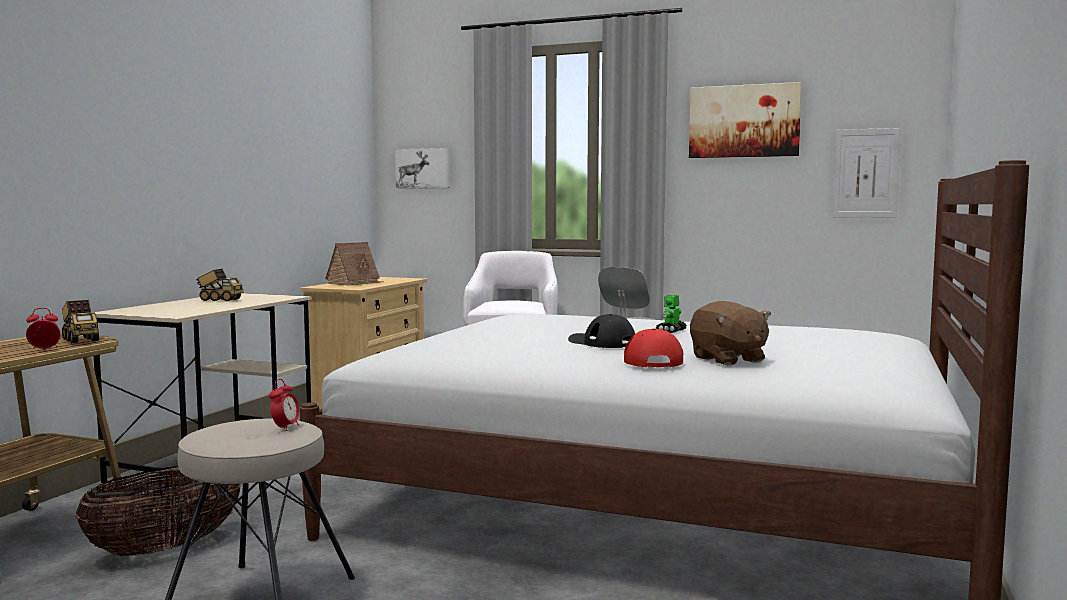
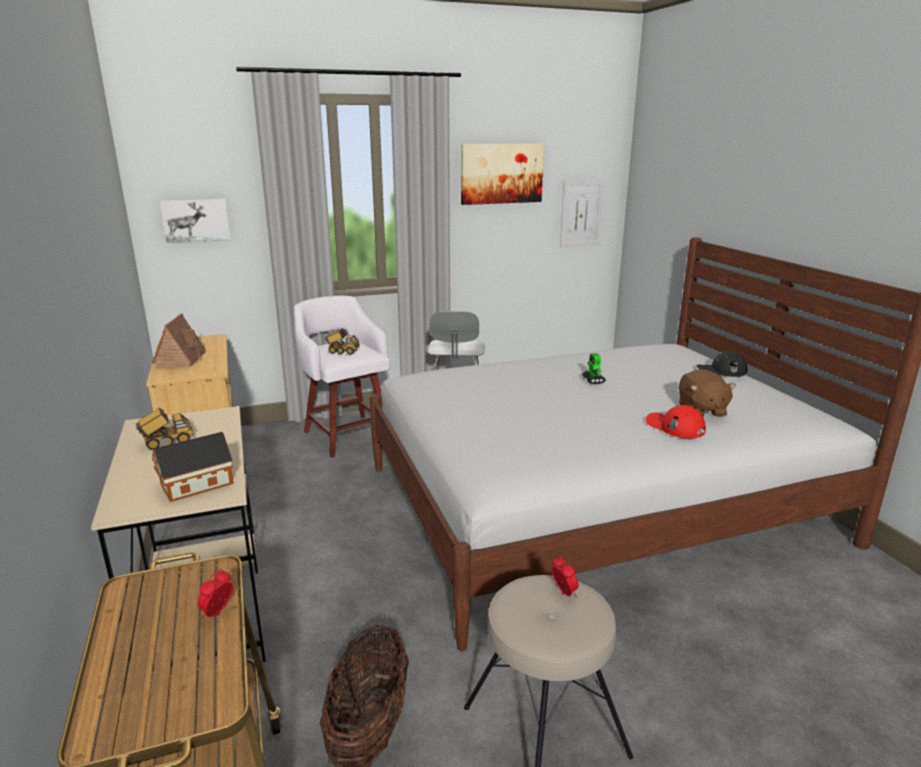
camera: 40 degrees left, 15 degrees up
(80, 340) = (198, 575): toy truck -> toy truck (342, 352)
(175, 311) = (193, 484): none -> toy house
(602, 342) = (597, 411): black cap -> black cap (721, 370)
(728, 359) = (701, 411): brown plush toy -> brown plush toy turned 60 degrees clockwise

